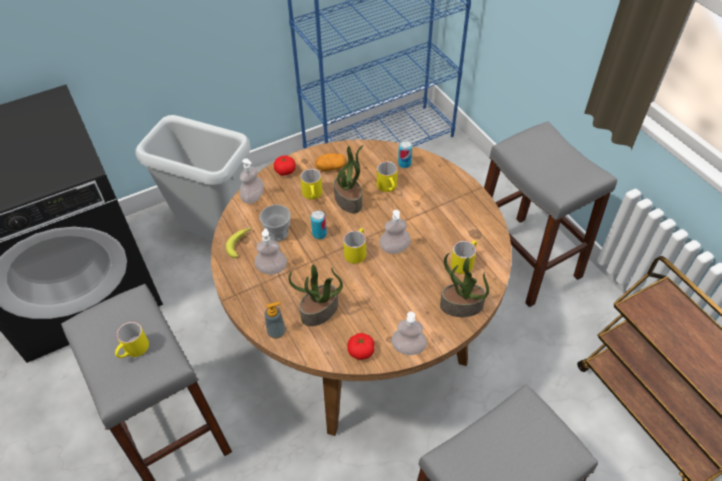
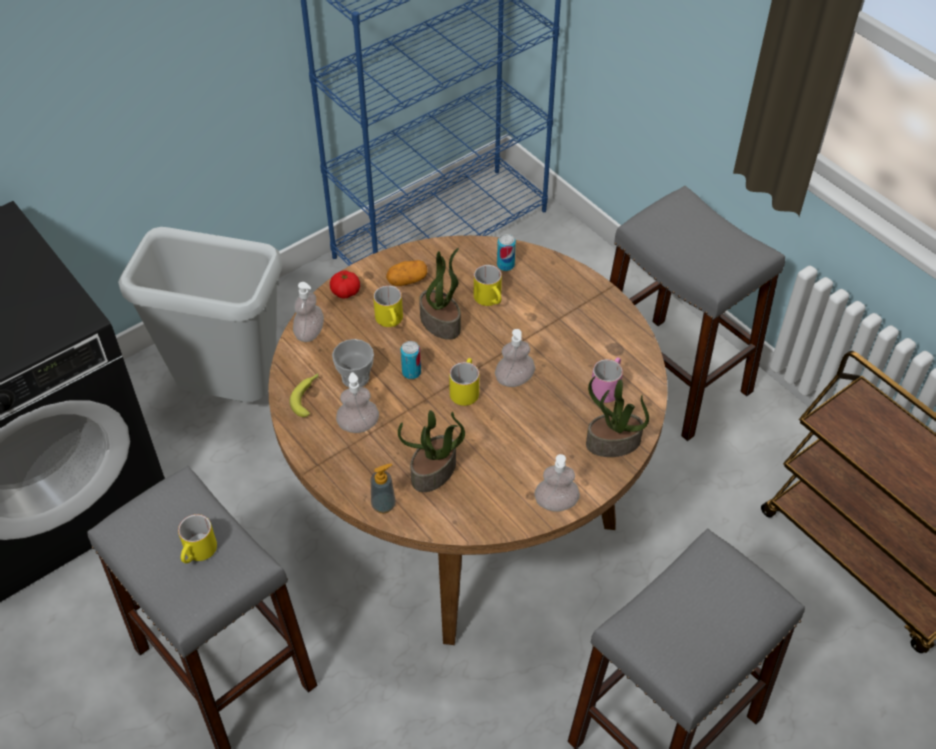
camera: 10 degrees left, 0 degrees up
(361, 351) = (497, 515): tomato -> none
(463, 261) = (606, 386): yellow mug -> pink mug

